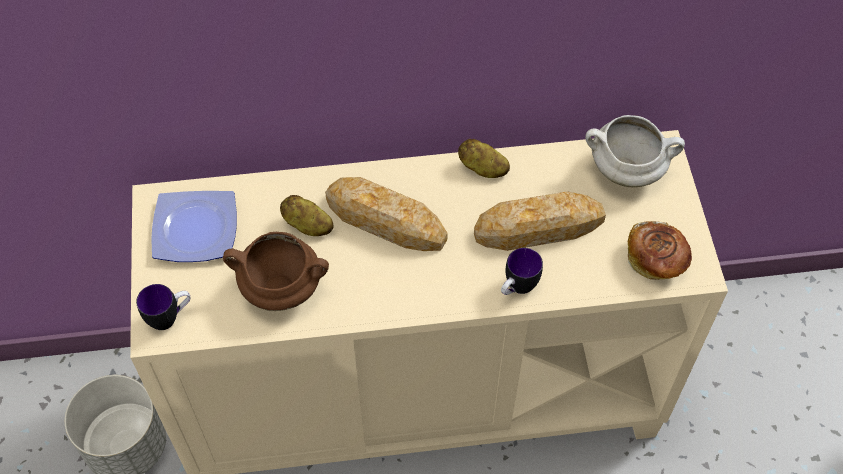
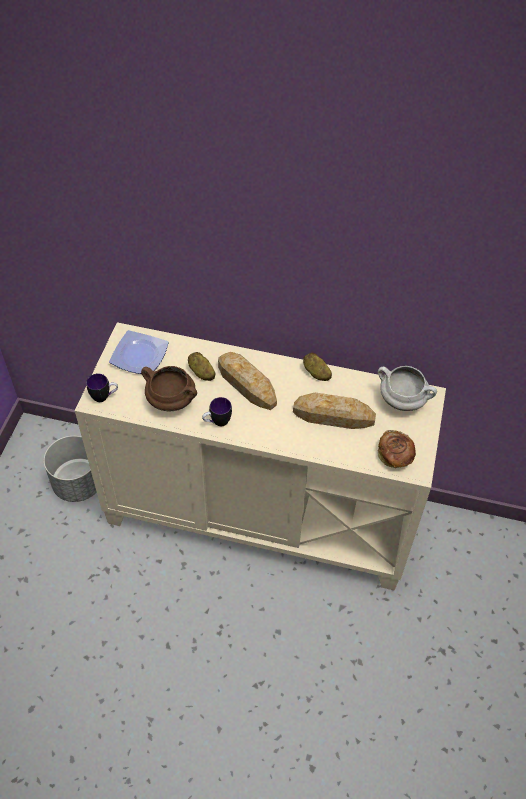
camera: 20 degrees right, 5 degrees down
(517, 289) = (304, 445): mug -> mug (217, 422)

